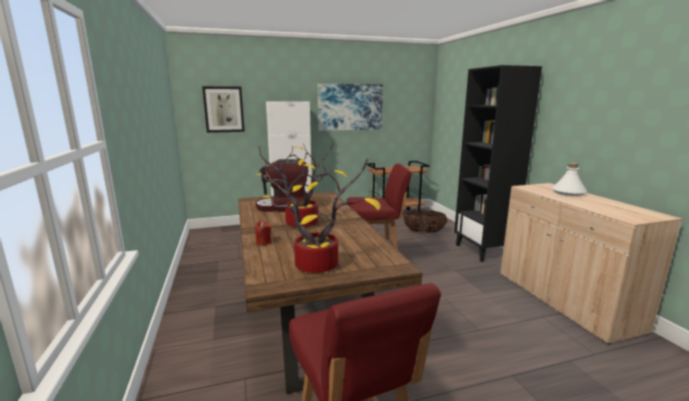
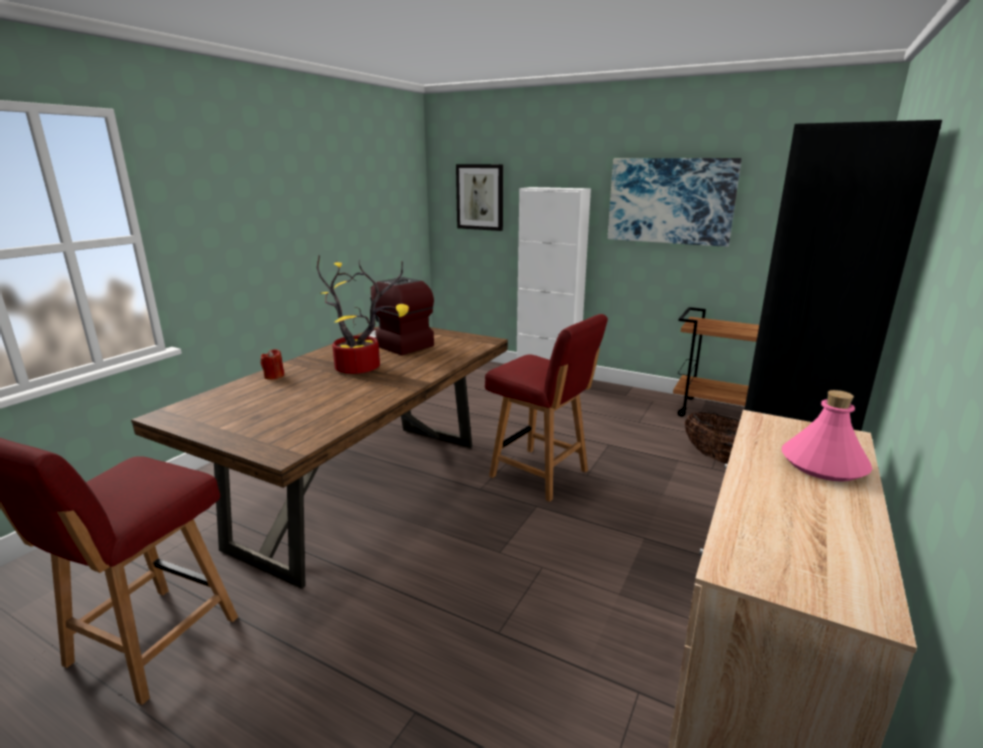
camera: 45 degrees right, 5 degrees up
(320, 264) = (244, 416): potted plant -> none
(568, 192) = (824, 465): white bottle -> pink bottle

